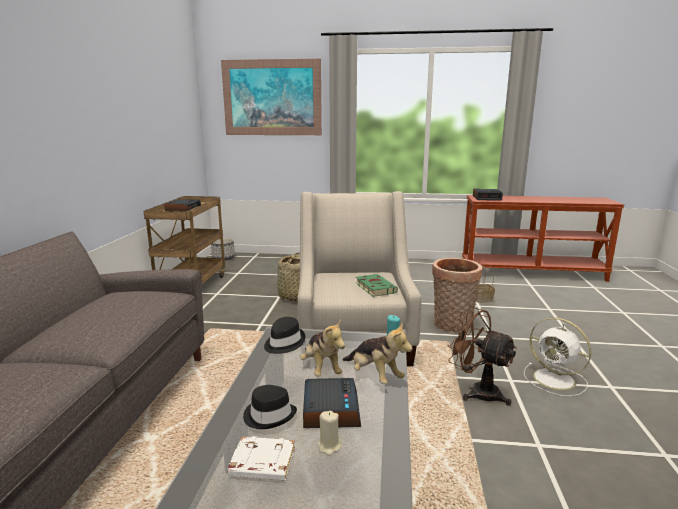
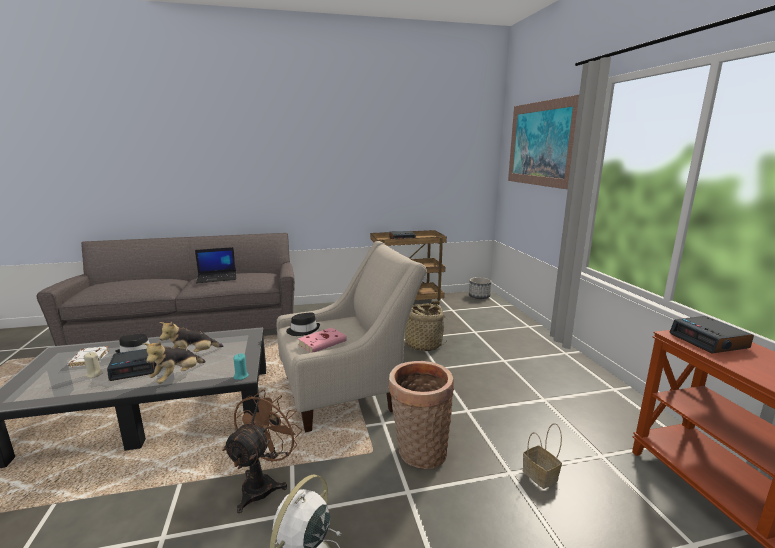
camera: 70 degrees right, 0 degrees up
(98, 318) = (217, 277): none -> laptop
(283, 343) = (234, 337): black hat -> black hat (303, 330)
(374, 287) = (323, 342): green book -> pink book

